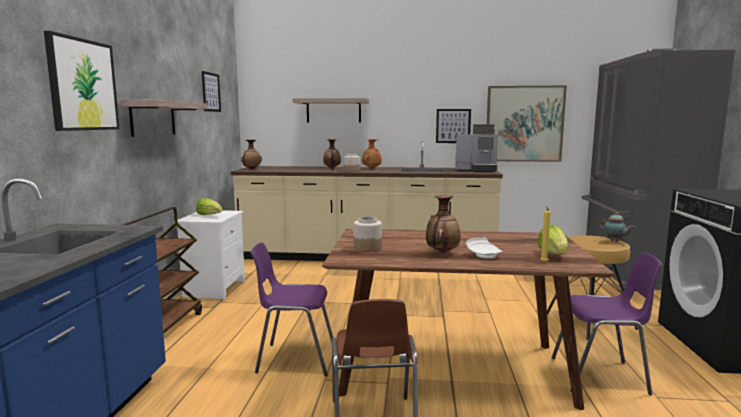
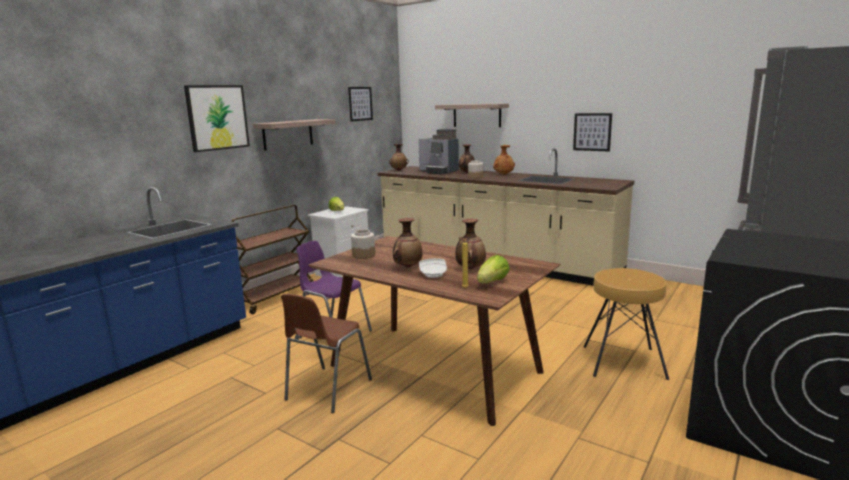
camera: 30 degrees right, 5 degrees up
(477, 170) = (602, 183): coffee machine -> coffee machine (439, 171)
(504, 246) = (470, 269): none -> vase
(524, 124) = (674, 131): picture -> none
(601, 376) = (553, 408): purple chair -> none
(615, 241) = (649, 280): teapot -> none

